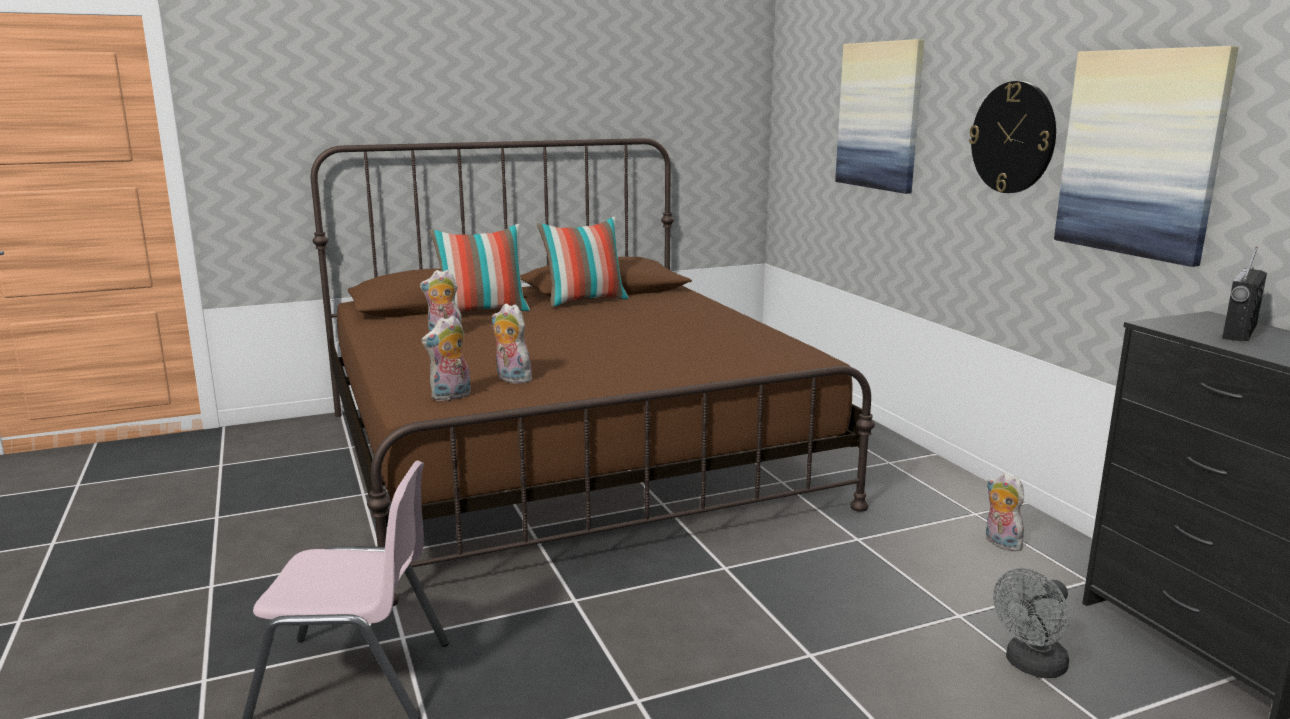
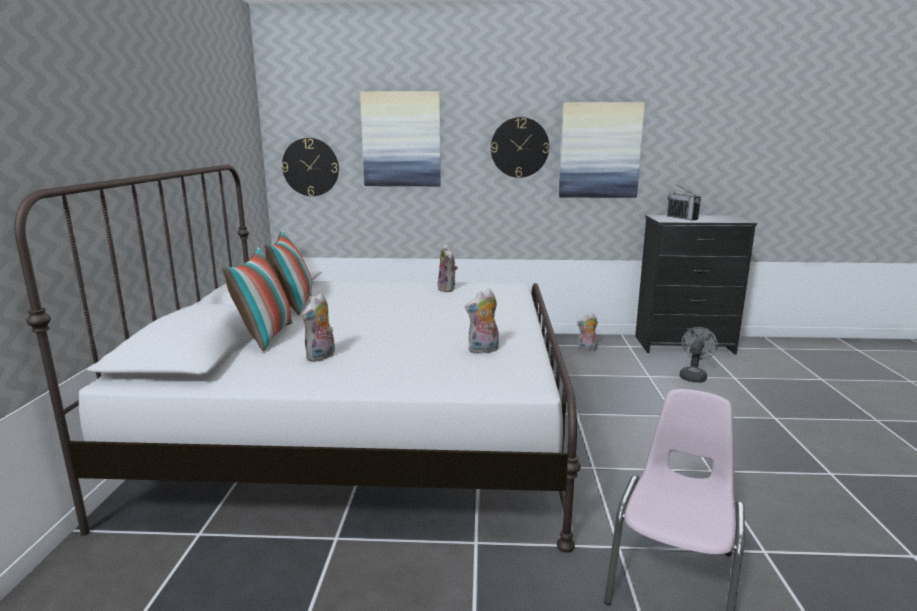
camera: 65 degrees left, 0 degrees up
(451, 397) = (510, 372): plush toy -> plush toy (448, 289)
(566, 456) = (366, 427): brown bed -> white bed
(800, 149) = (310, 167): none -> wall clock
(1031, 666) = (693, 376): grey fan -> grey fan turned 135 degrees counterclockwise

